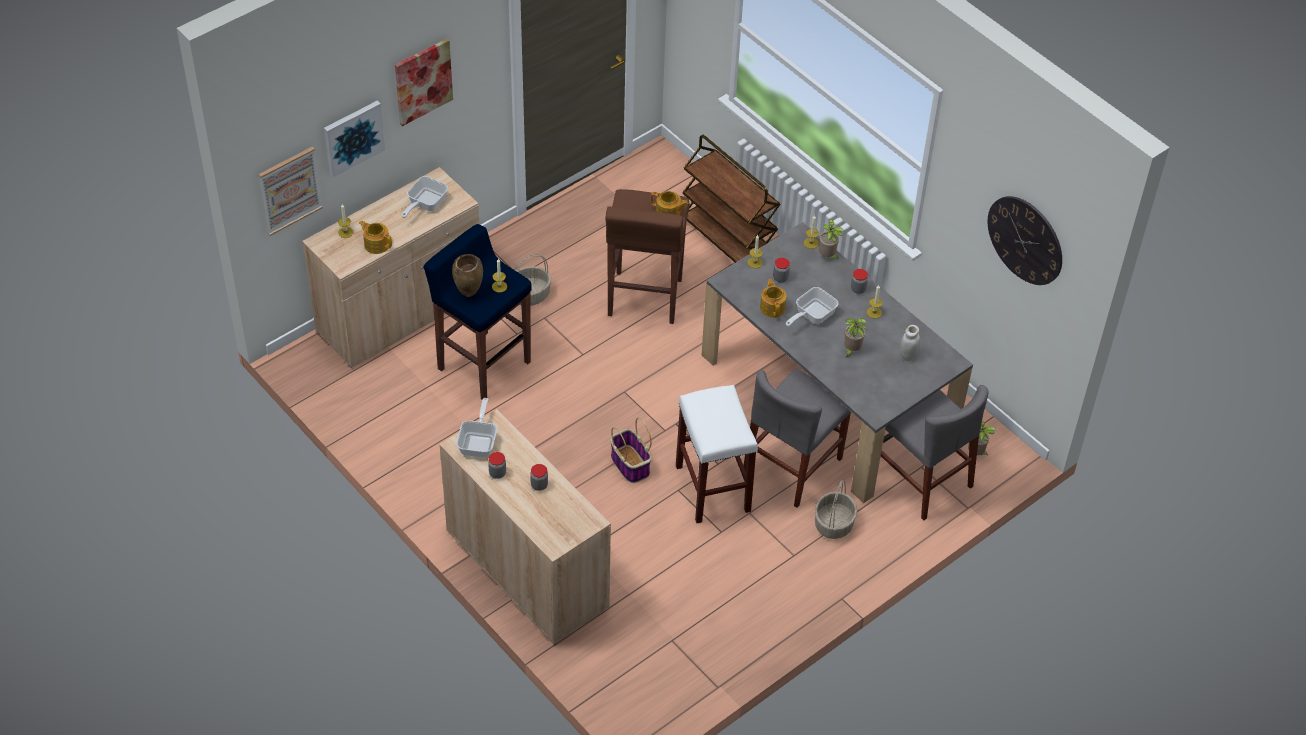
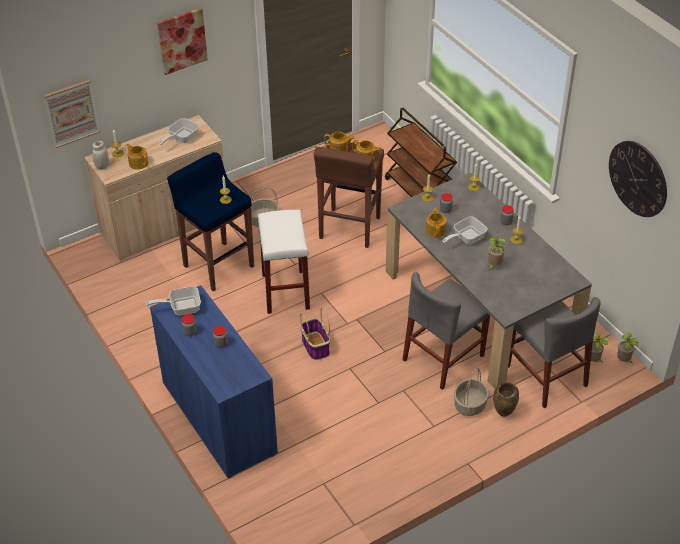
camera: 10 degrees right, 5 degrees down
(353, 137) = (124, 78): picture -> none
(469, 294) = (201, 203): brown vase -> brown vase (503, 414)
(479, 442) = (181, 308): frying pan -> frying pan turned 120 degrees counterclockwise
(527, 570) = (219, 418): beige cabinet -> blue cabinet
(631, 202) = (339, 149): none -> teapot
(712, 488) = (376, 369): white stool -> white stool (285, 291)
(828, 256) = (485, 197): potted plant -> potted plant (624, 361)
(908, 355) = (539, 273): white jar -> white jar (102, 166)

